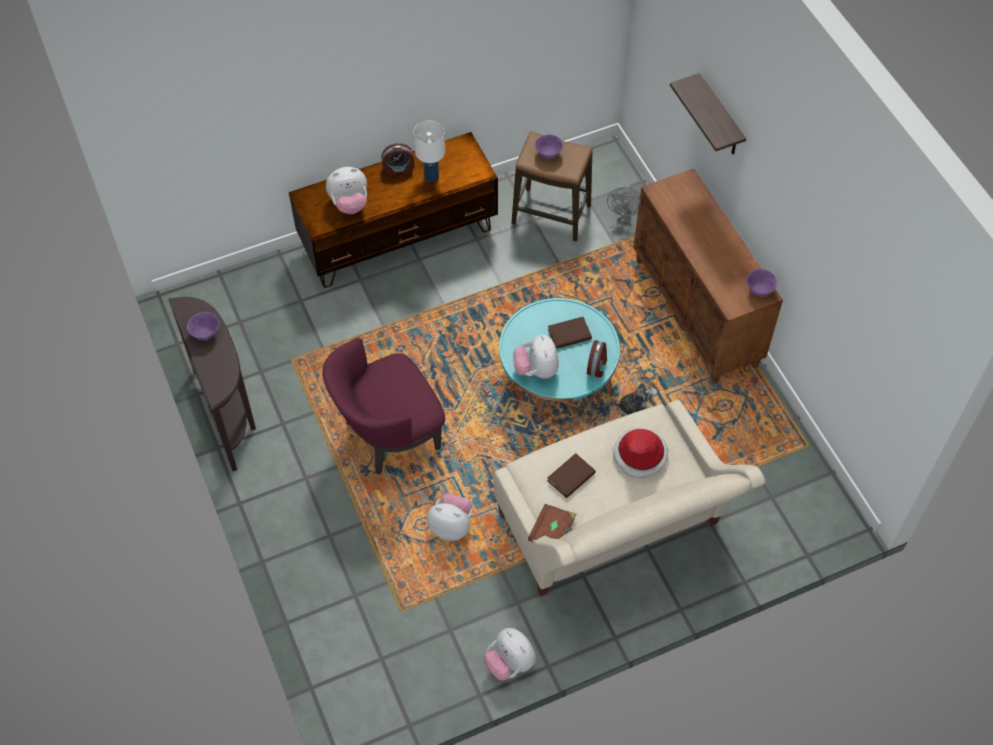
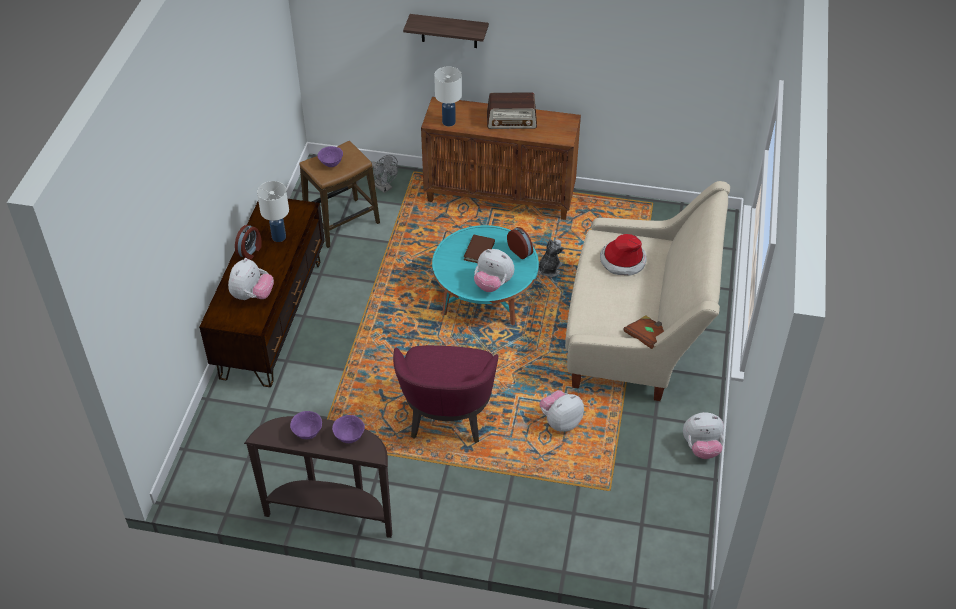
camera: 55 degrees left, 10 degrees down
(571, 477) = (610, 305): brown book -> none
(668, 202) = (448, 122): none -> white table lamp
(718, 249) = (512, 120): none -> radio
(759, 290) = (563, 120): purple bowl -> purple bowl (349, 437)

